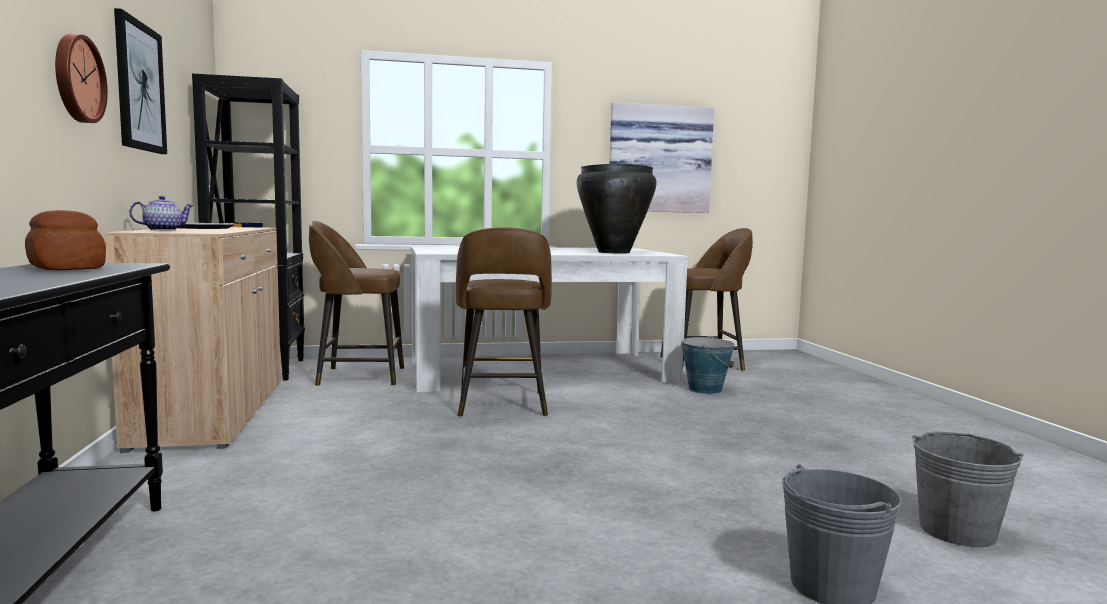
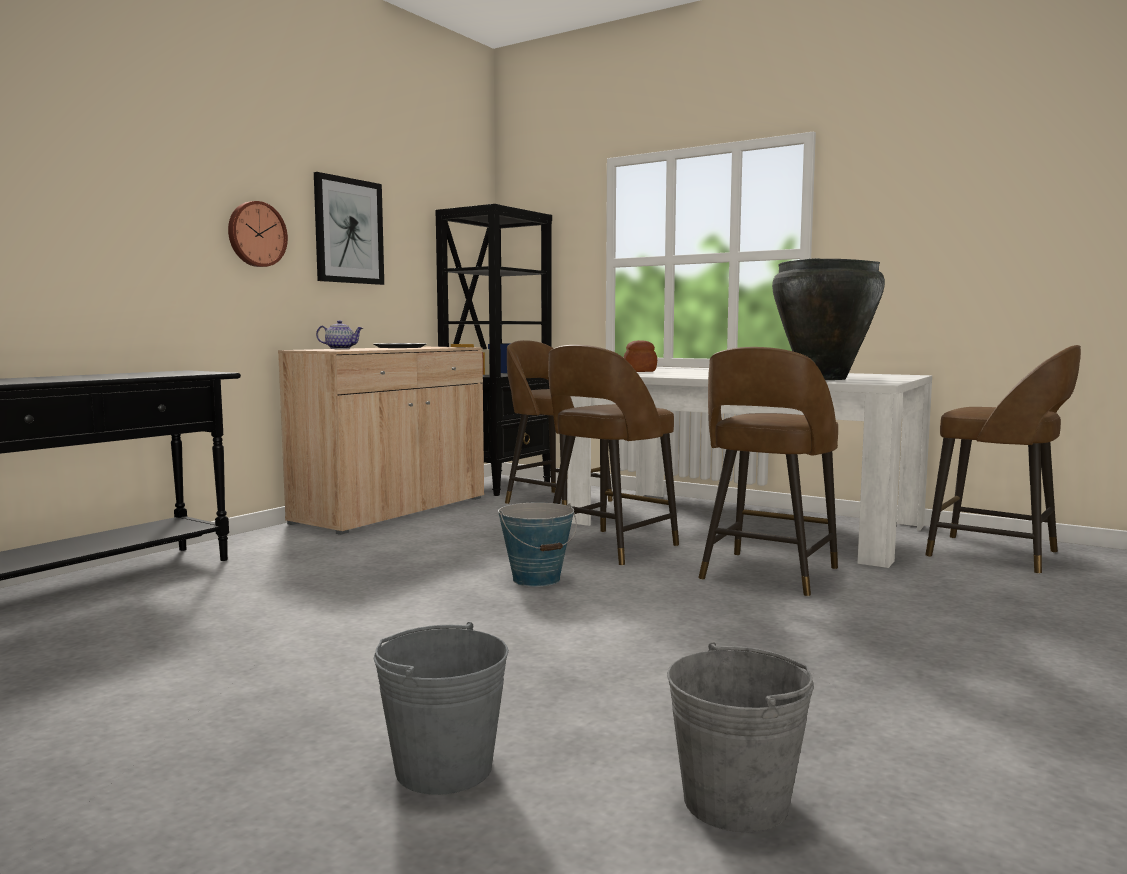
camera: 45 degrees right, 0 degrees up
(68, 268) = (160, 373): bread -> bread (640, 371)
(640, 401) = (767, 574): none -> brown stool
(659, 159) = (974, 244): picture -> none
(705, 389) = (895, 582): bucket -> bucket (537, 579)

